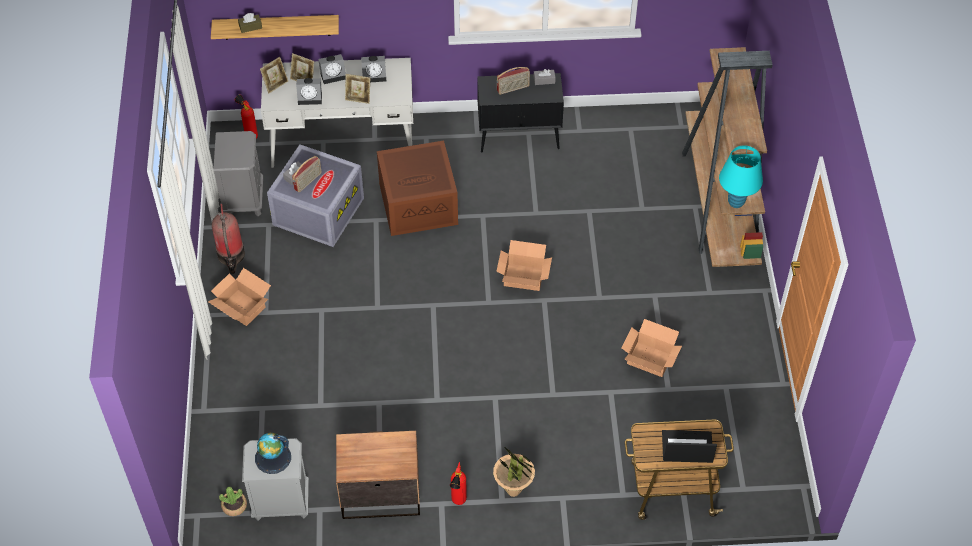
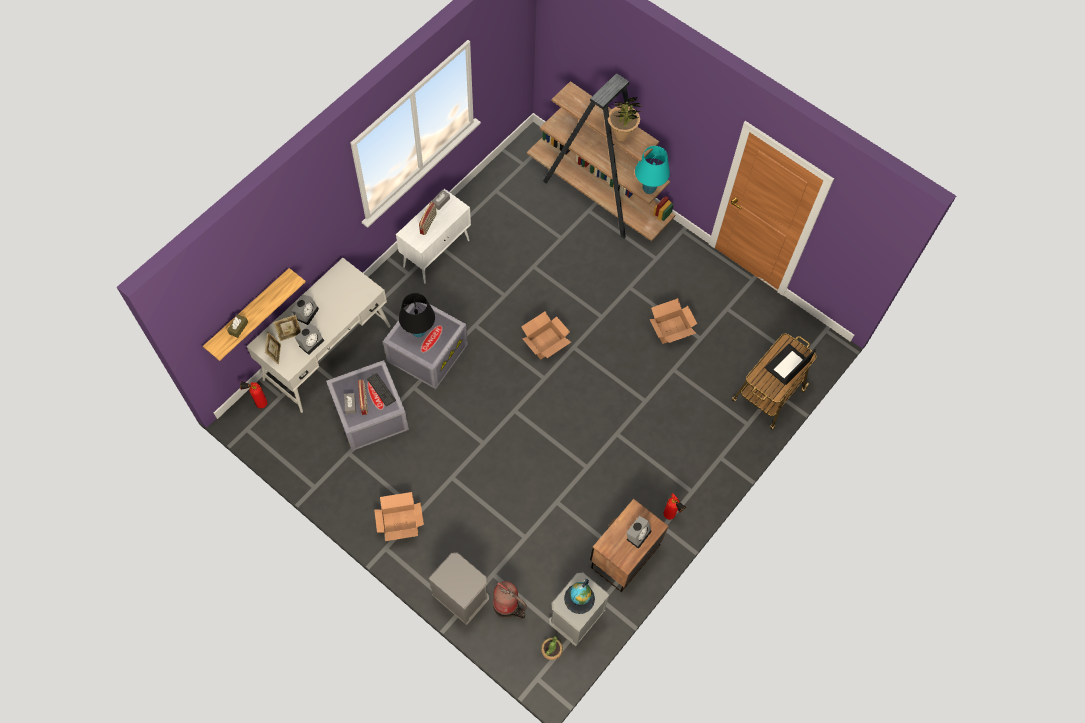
camera: 50 degrees left, 10 degrees up
(231, 256) = (351, 497): fire extinguisher -> fire extinguisher (507, 606)
(244, 199) = (310, 451): grey nightstand -> grey nightstand (461, 599)
(331, 184) = (381, 389): none -> keyboard
(358, 98) = (344, 315): picture frame -> none
(375, 75) = (334, 289): alarm clock -> alarm clock (638, 534)
(412, 167) = (419, 332): none -> black table lamp
(419, 203) = (427, 351): brown storage box -> grey storage box
(513, 491) = (691, 479): potted plant -> potted plant (621, 137)
(519, 137) = (437, 253): black cabinet -> white cabinet

